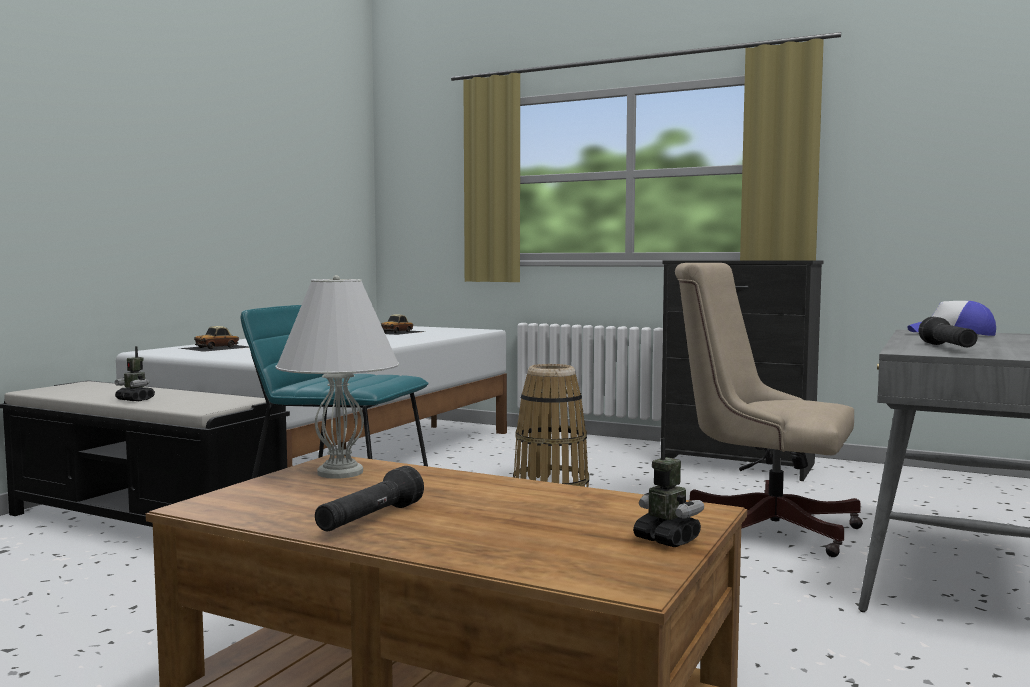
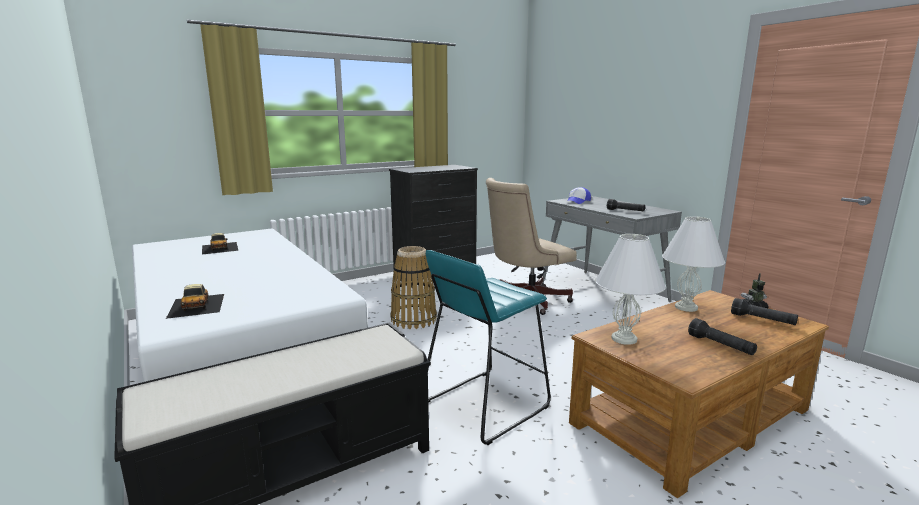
camera: 60 degrees left, 10 degrees up
(135, 400) = (313, 371): toy robot -> none
(567, 495) = (686, 307): none -> white table lamp
(583, 547) = (762, 320): none -> black flashlight

